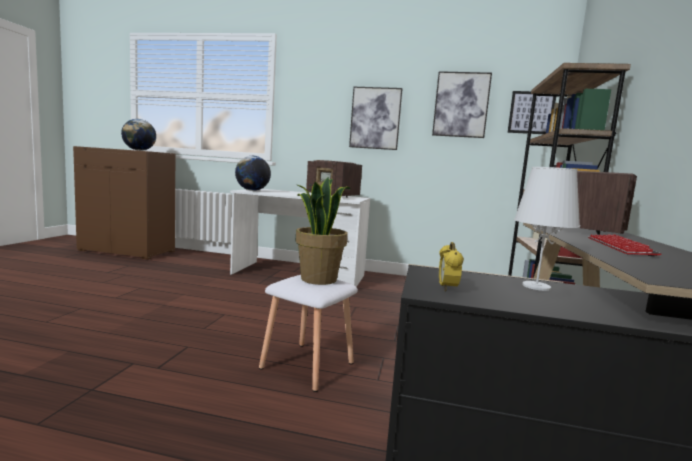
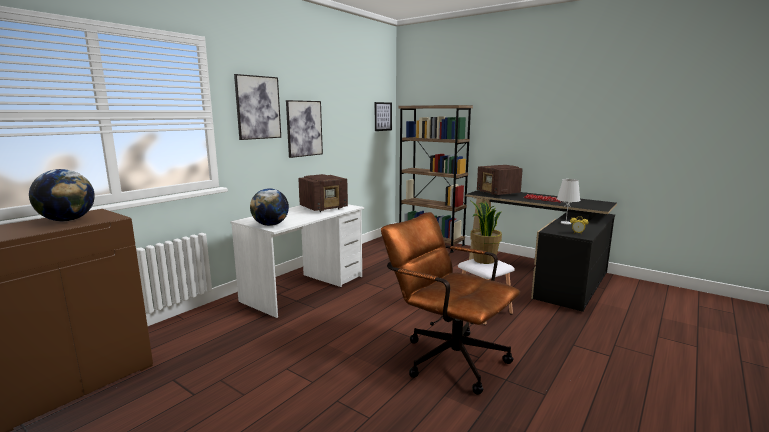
camera: 65 degrees left, 5 degrees up
(160, 347) = (446, 356): none -> brown office chair
(461, 105) = (352, 113): picture -> picture (258, 107)

